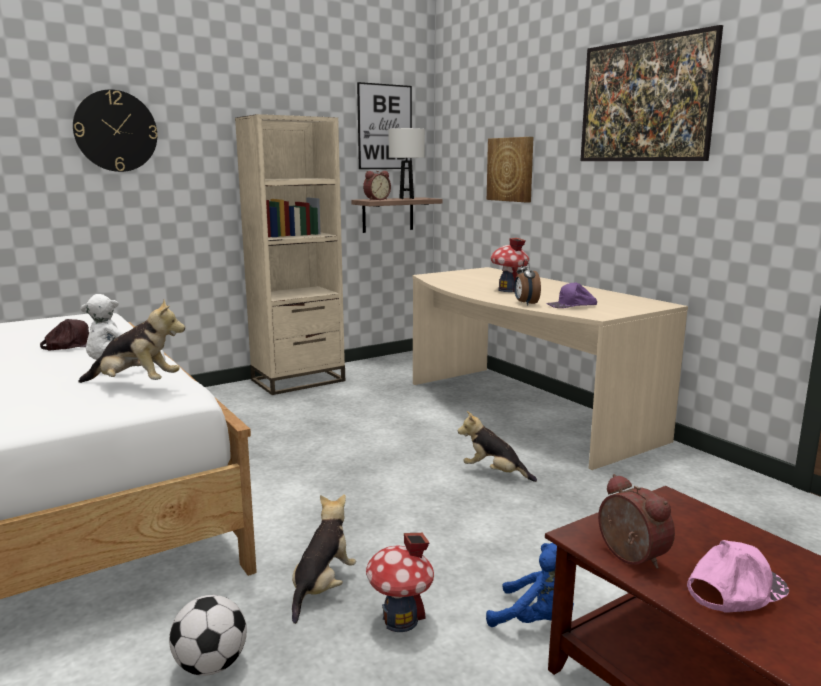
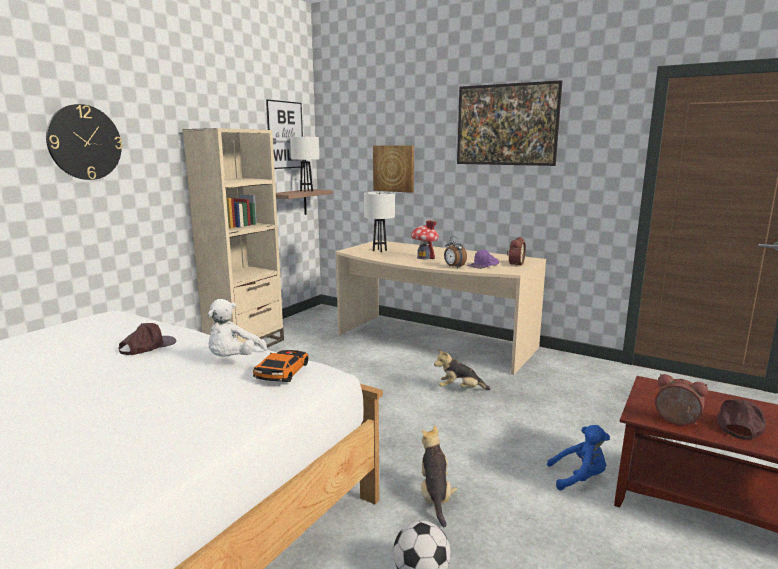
camera: 25 degrees left, 0 degrees up
(135, 384) = (282, 371): plush toy -> toy car
(376, 199) = (288, 193): alarm clock -> alarm clock (514, 264)
(400, 620) = (506, 503): toy house -> none
(466, 278) = (379, 250): none -> white table lamp
(734, 588) = (739, 425): pink cap -> brown cap

